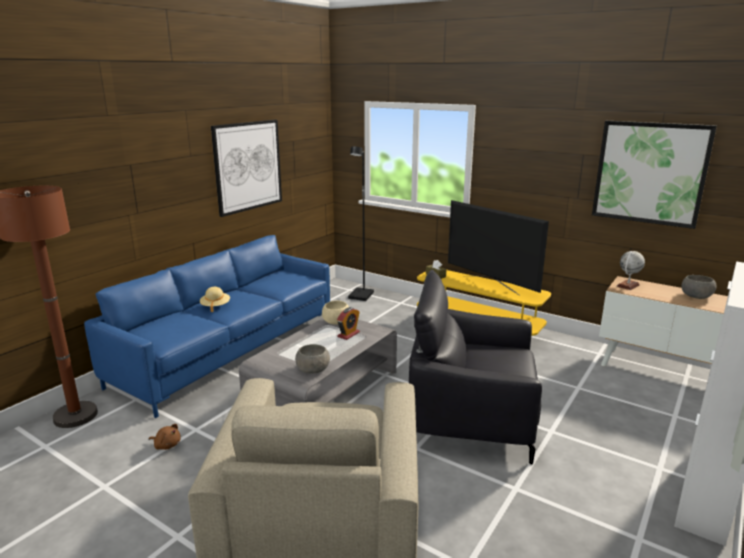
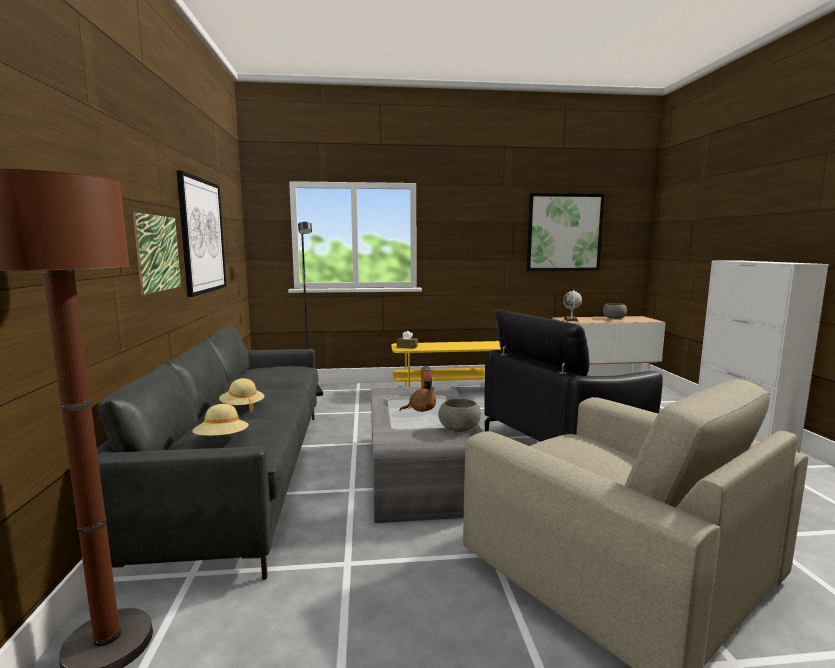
camera: 40 degrees left, 10 degrees down
(162, 328) = (222, 440): none -> beige hat
(166, 445) = (340, 598): brown plush toy -> brown plush toy (420, 410)
(180, 192) = (158, 253): none -> picture
(230, 352) = (246, 476): blue sofa -> grey sofa
(336, 321) = (392, 393): beige bowl -> none
(490, 285) = (461, 344): television -> none

